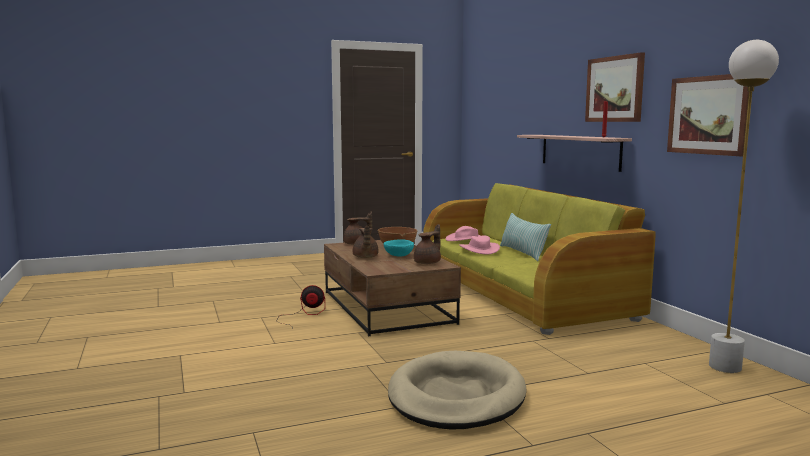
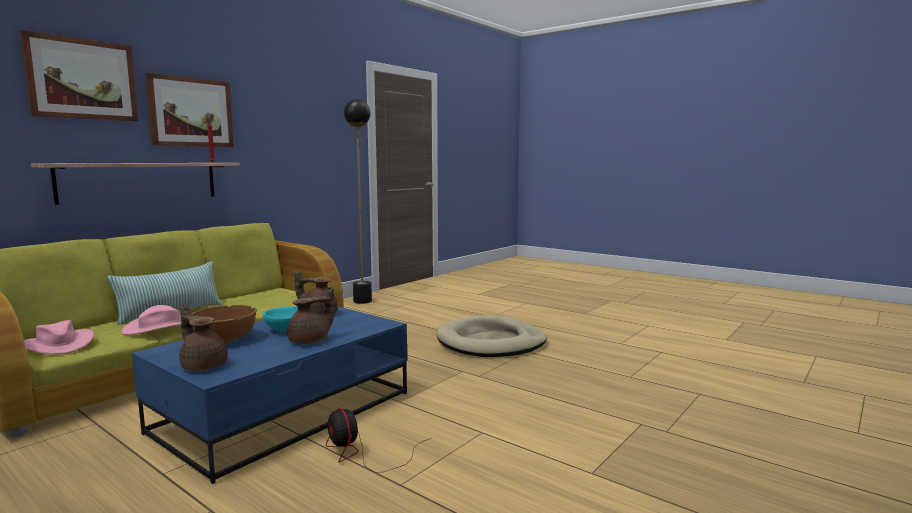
camera: 120 degrees left, 0 degrees up
(387, 307) = (285, 411): brown coffee table -> blue coffee table
(709, 115) = (296, 143): picture -> picture (82, 79)
(725, 367) = (362, 301): white floor lamp -> black floor lamp

